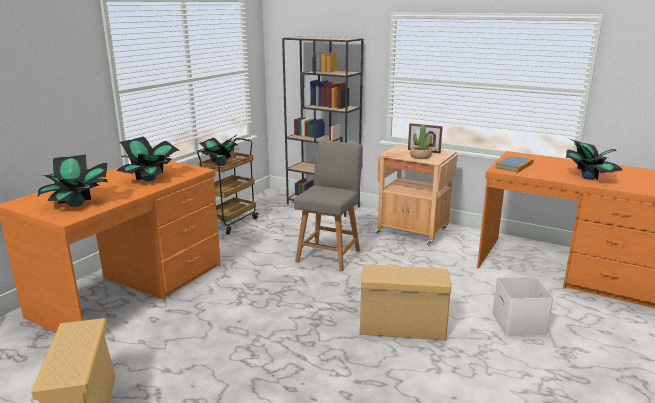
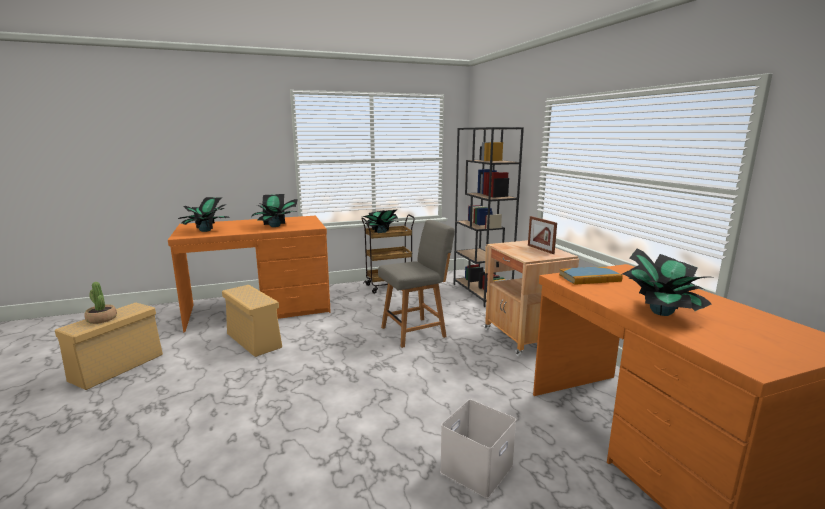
camera: 40 degrees right, 5 degrees down
(403, 327) = (364, 412): beige storage box -> beige storage box (254, 341)
(420, 156) = (523, 252): potted plant -> potted plant (101, 319)

